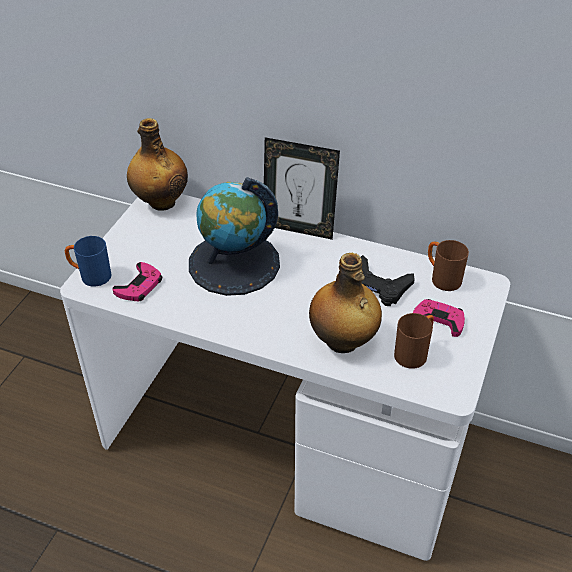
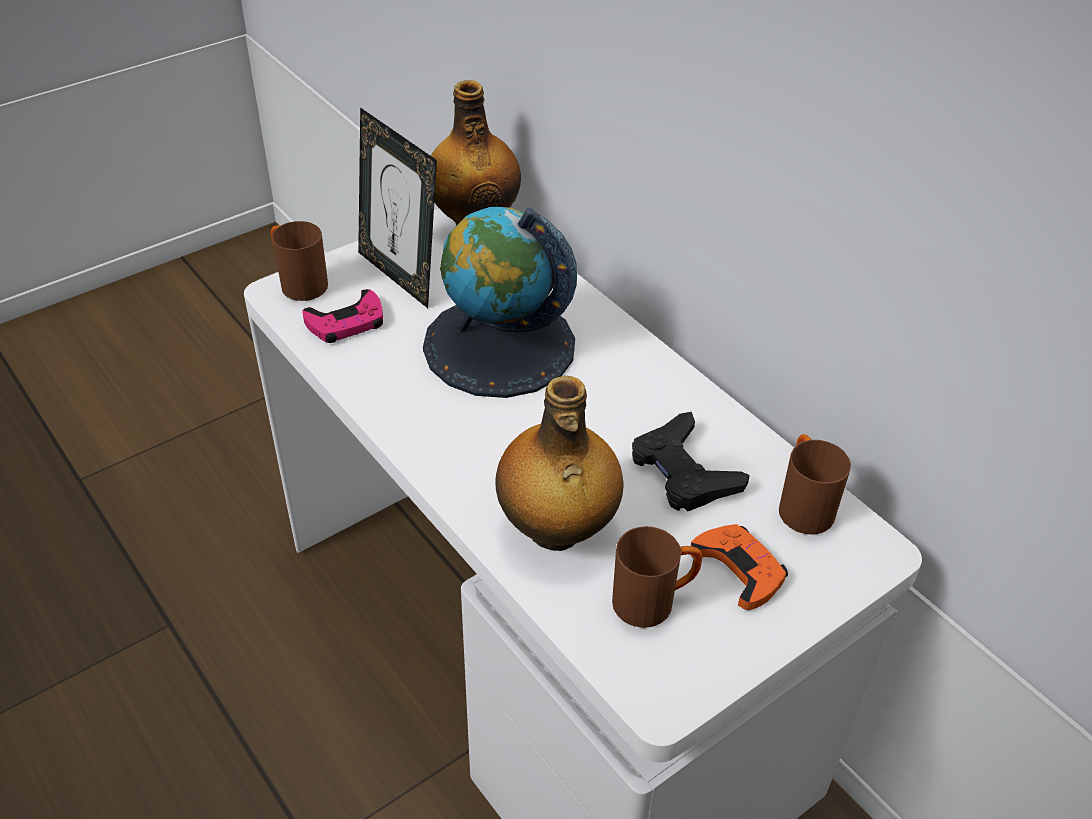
camera: 30 degrees right, 0 degrees up
(90, 276) = (298, 283): blue mug -> brown mug
(299, 228) = (637, 334): picture frame -> picture frame (400, 275)
(438, 320) = (739, 569): pink game controller -> orange game controller

